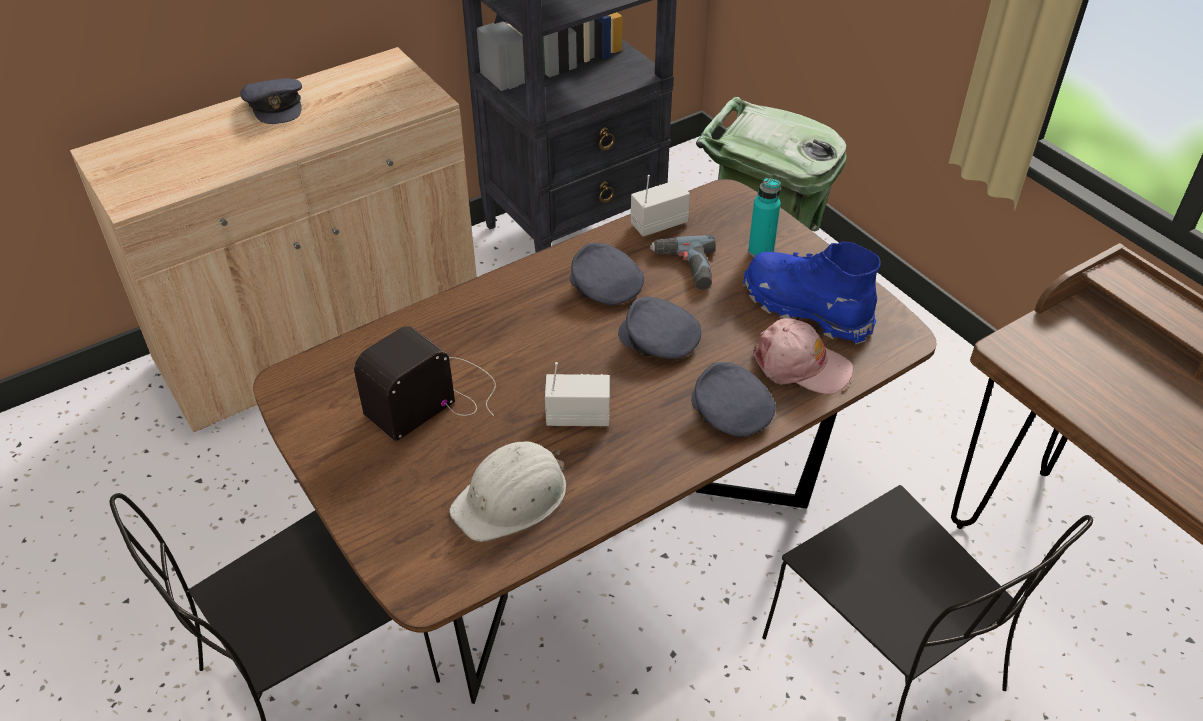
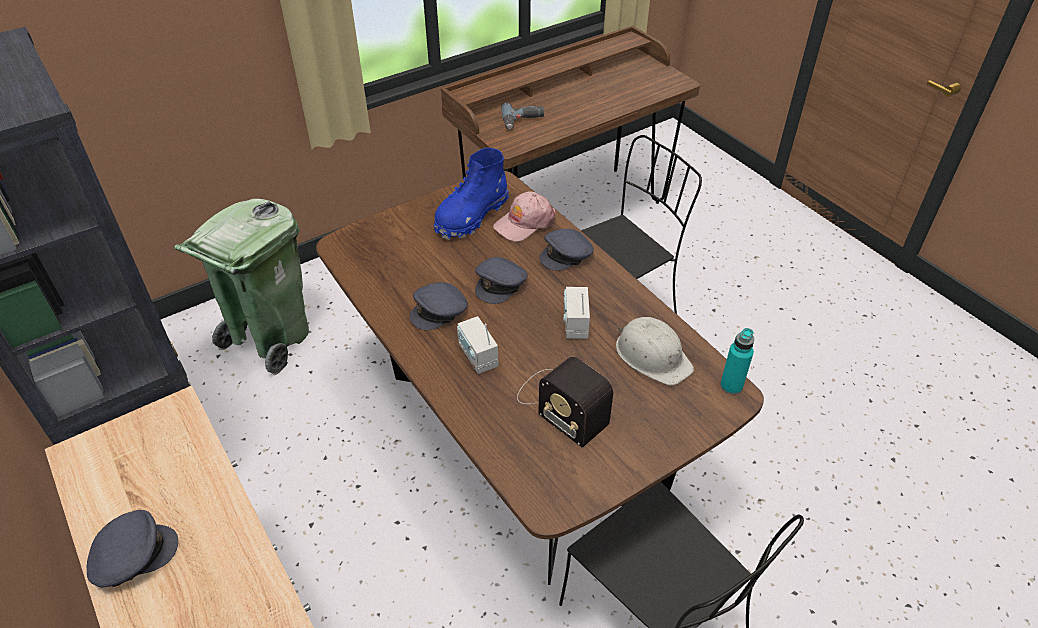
camera: 90 degrees left, 0 degrees up
(658, 224) = (367, 281): radio -> radio (478, 357)
(685, 268) = (422, 269): power drill -> power drill (523, 121)
(760, 251) = (408, 232): turquoise bottle -> turquoise bottle (731, 386)
(800, 365) = (524, 223): pink cap -> pink cap turned 150 degrees counterclockwise

